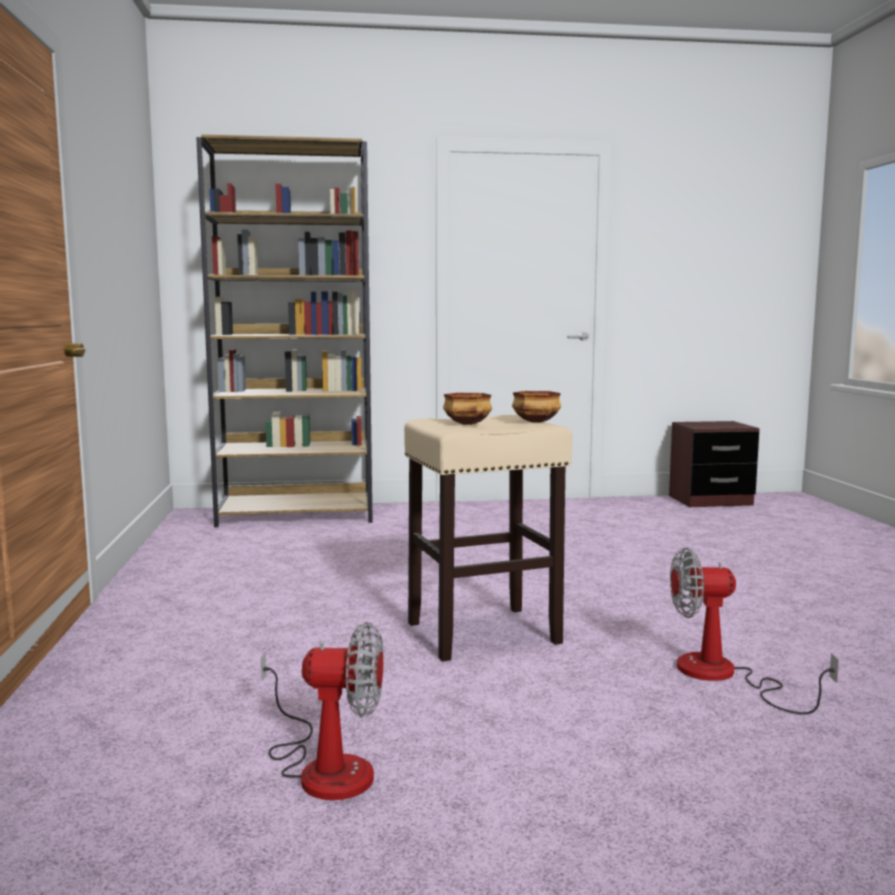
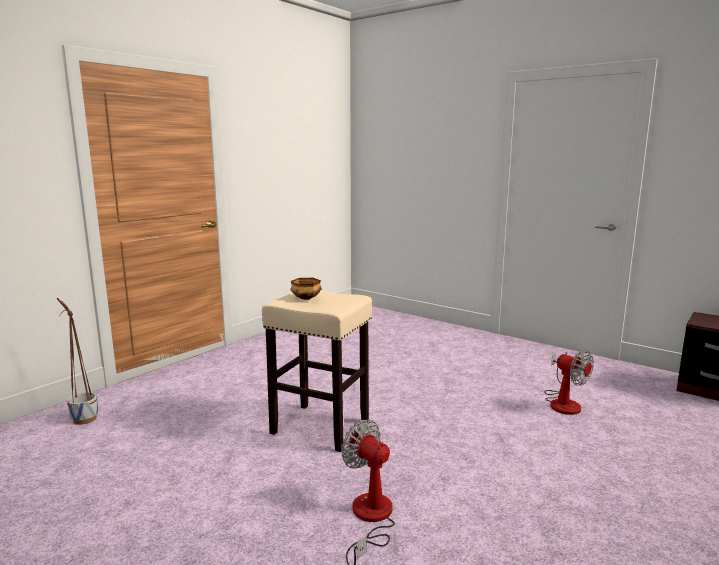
camera: 45 degrees right, 5 degrees up
(77, 773) = (84, 419): none -> planter
(297, 515) = (395, 320): brown bookcase -> none
(324, 766) = (133, 458): fan -> fan (563, 402)
(534, 421) = (339, 305): bowl -> none

